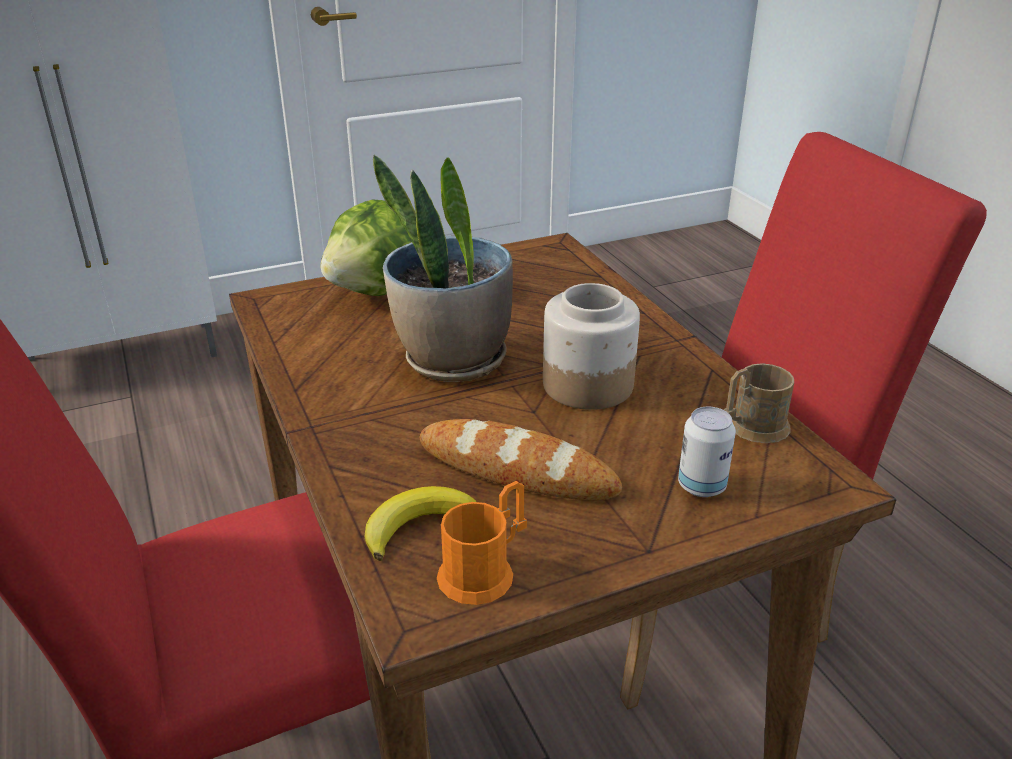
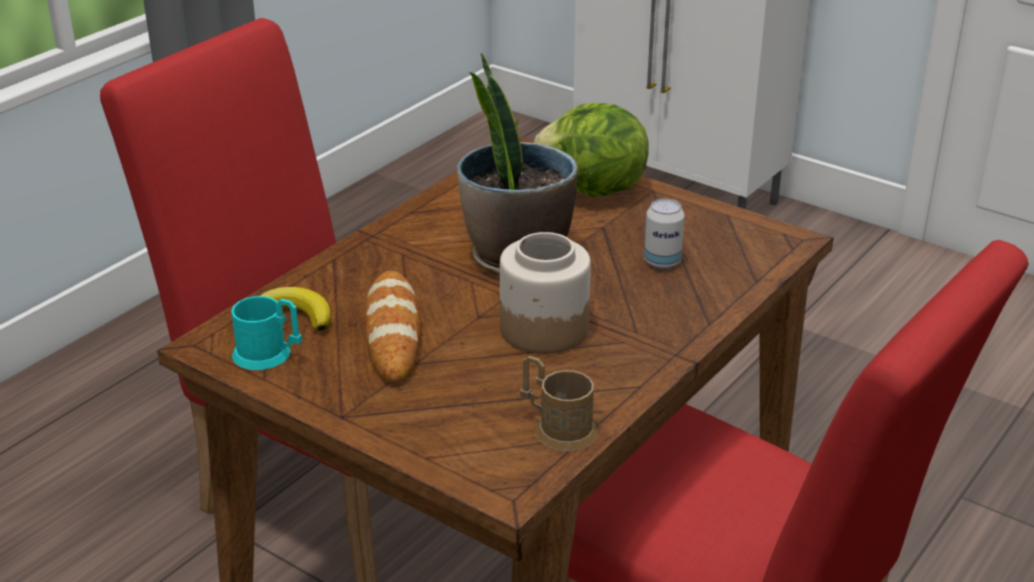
camera: 60 degrees right, 0 degrees up
(485, 571) = (269, 355): orange mug -> turquoise mug
(701, 486) = (444, 421): can -> can (662, 262)

